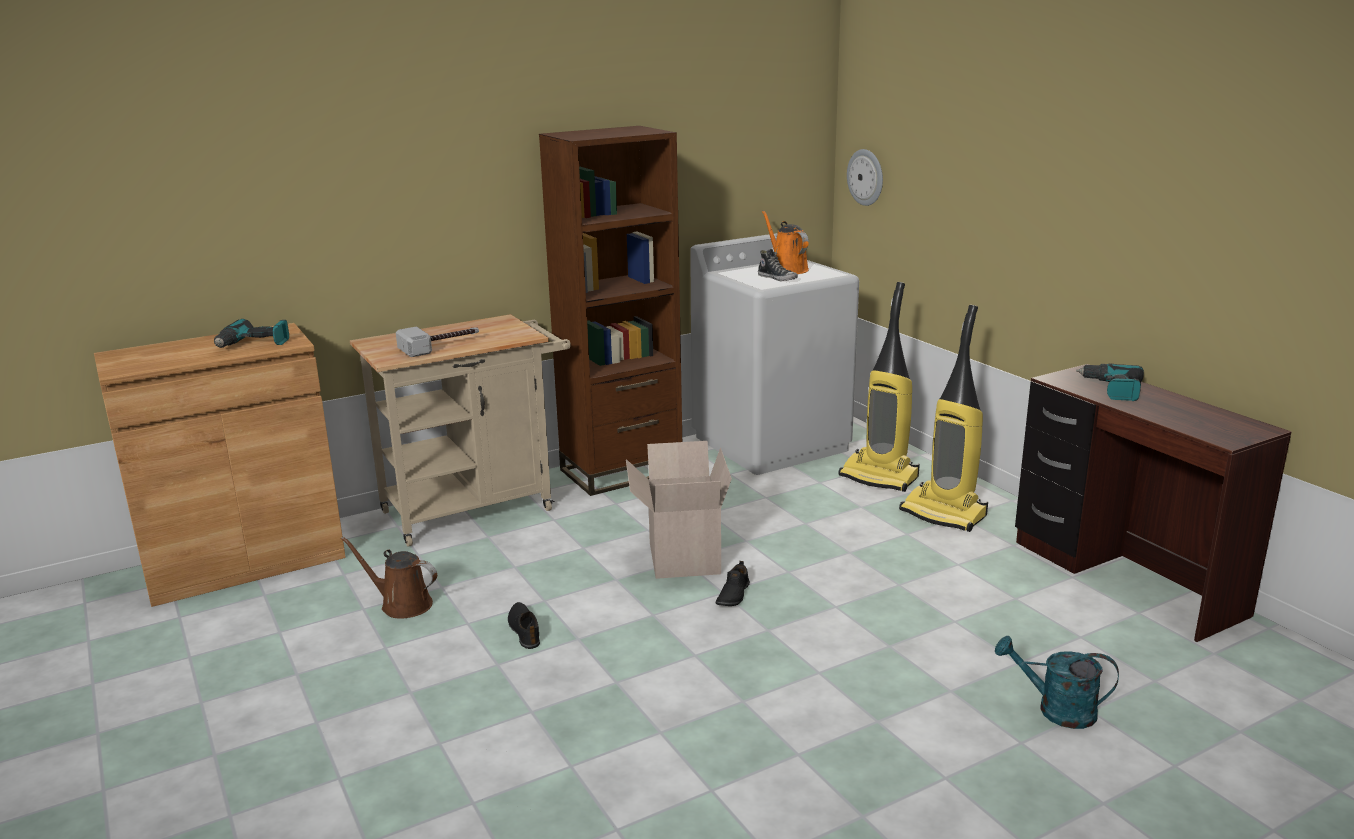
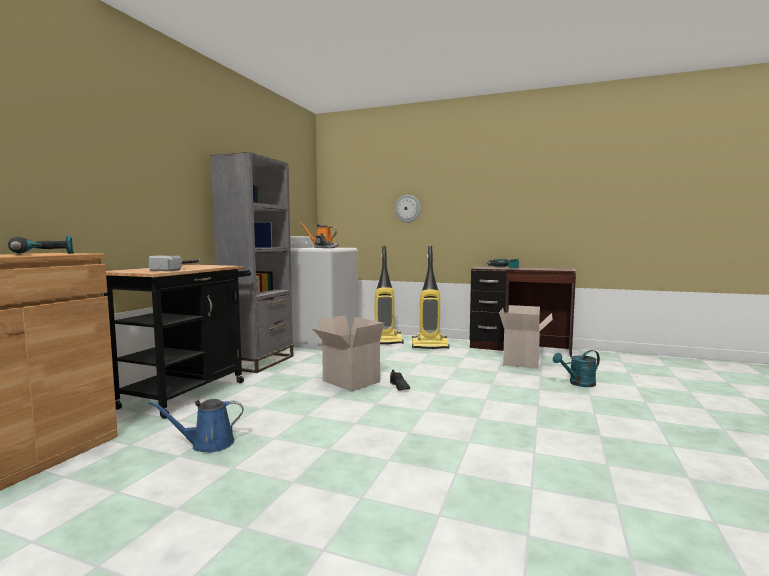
camera: 40 degrees left, 15 degrees down
(402, 604) = (208, 444): brown watering can -> blue watering can
(477, 508) = (189, 392): beige cart -> black cart
(525, 630) = (317, 429): black shoe -> none
(621, 471) = (258, 362): brown bookcase -> grey bookcase
(866, 177) = (339, 211): wall clock -> wall clock (407, 208)
(1053, 617) = (522, 362): none -> cardboard box

